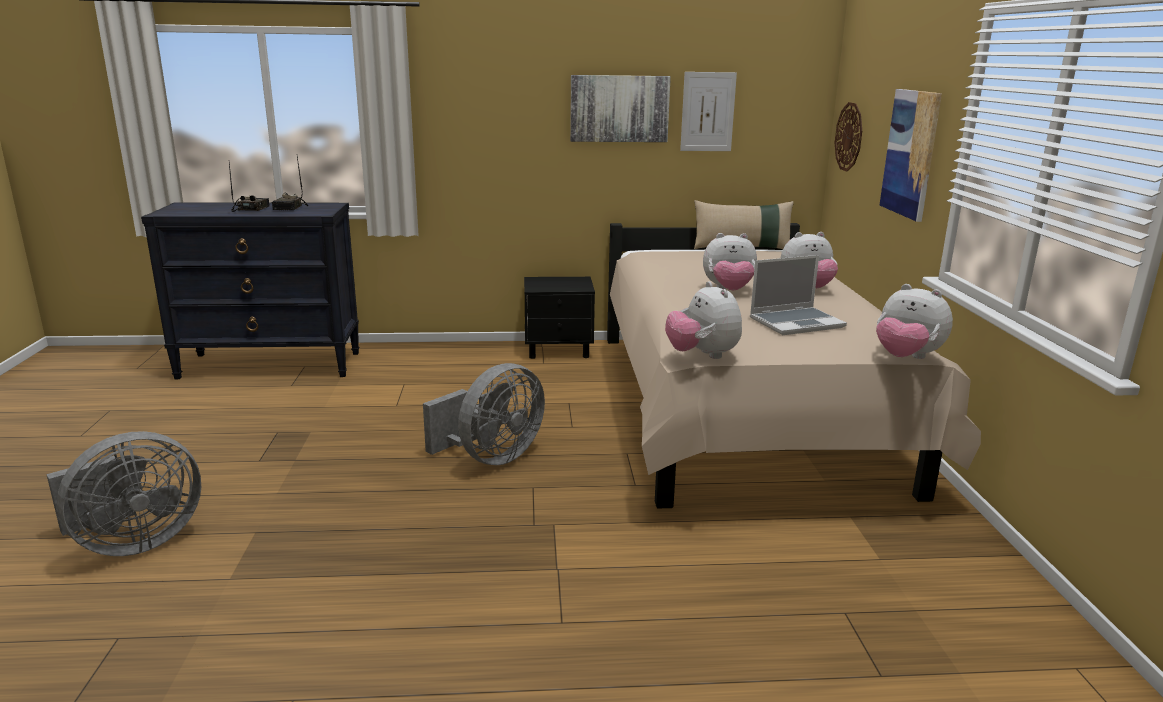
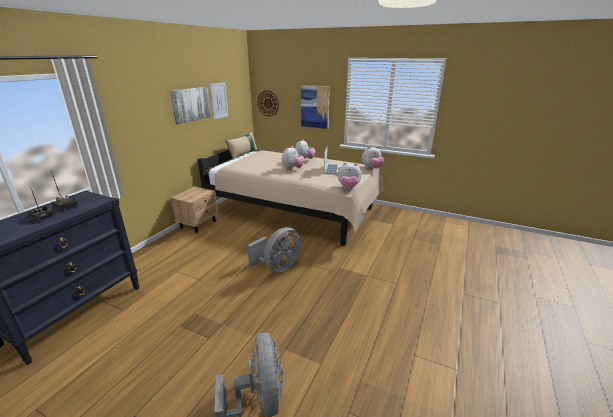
camera: 60 degrees left, 5 degrees up
(492, 457) = (278, 267): grey fan -> grey fan turned 60 degrees clockwise
(559, 350) = (198, 224): black nightstand -> beige nightstand

